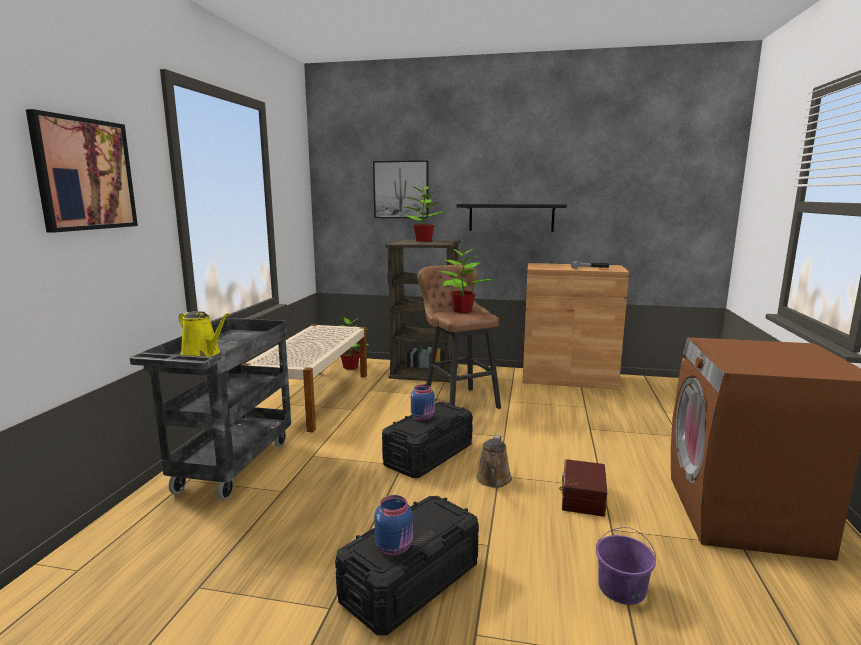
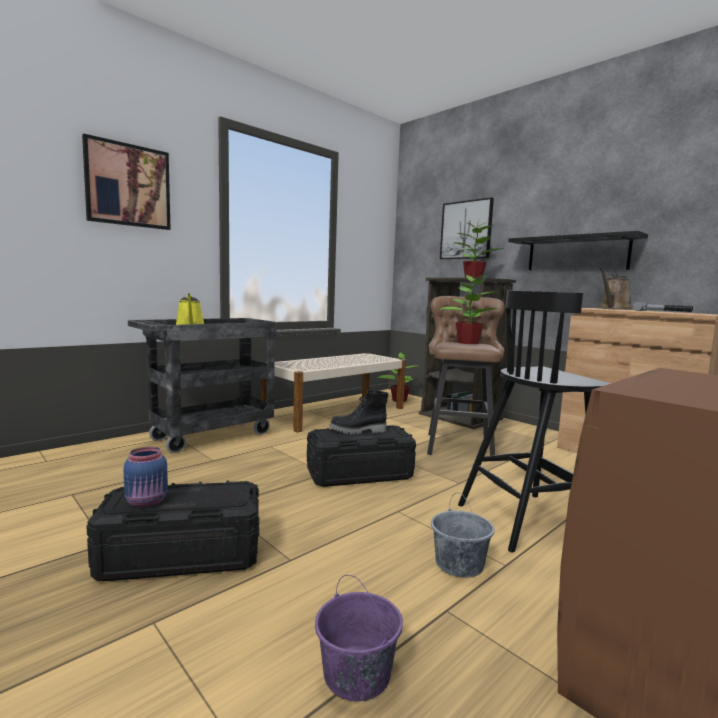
camera: 35 degrees right, 5 degrees down
(423, 417) = (358, 431): blue jar -> black boot
(493, 480) = (386, 512): brown watering can -> brown watering can (613, 309)
(575, 449) = (528, 519): none -> black stool
(581, 497) = (459, 564): brown storage box -> grey bucket

